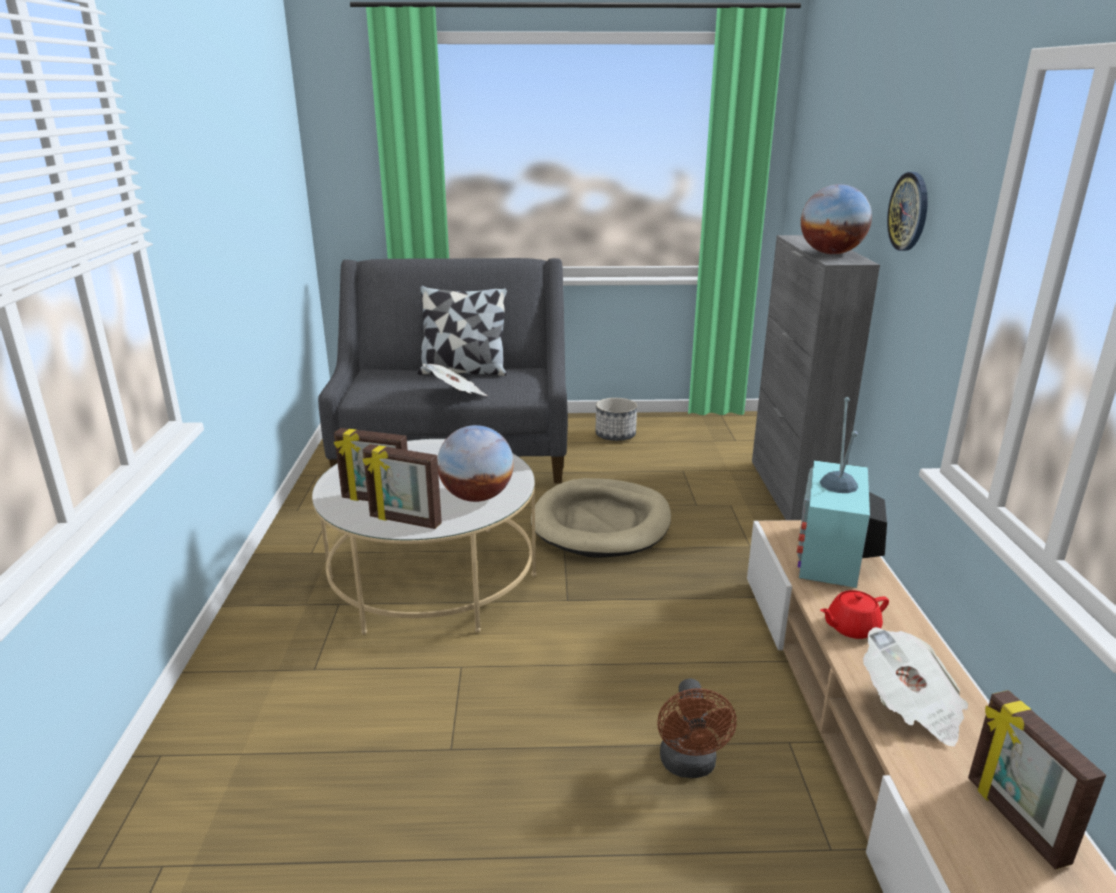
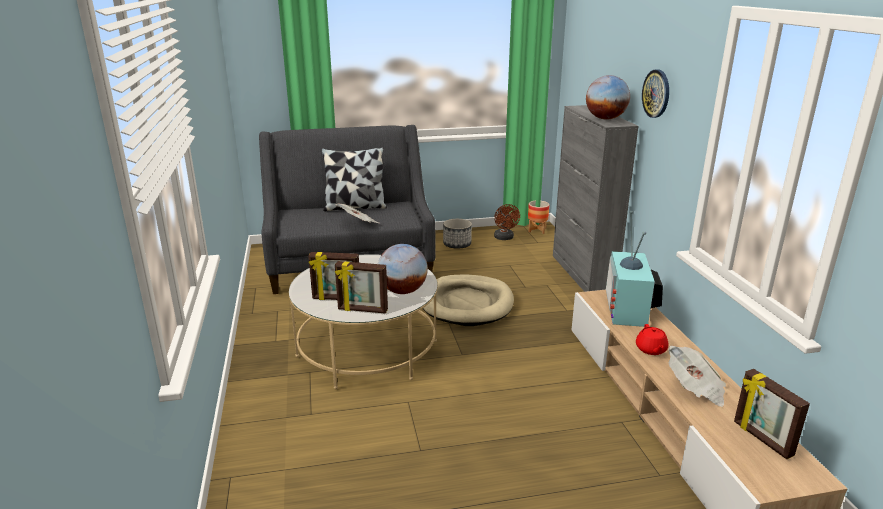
camera: 10 degrees left, 0 degrees up
(689, 766) = (568, 442): brown fan -> brown fan (504, 238)
(739, 422) = (537, 230): none -> planter
(851, 628) = (651, 350): red teapot -> red teapot turned 60 degrees counterclockwise

